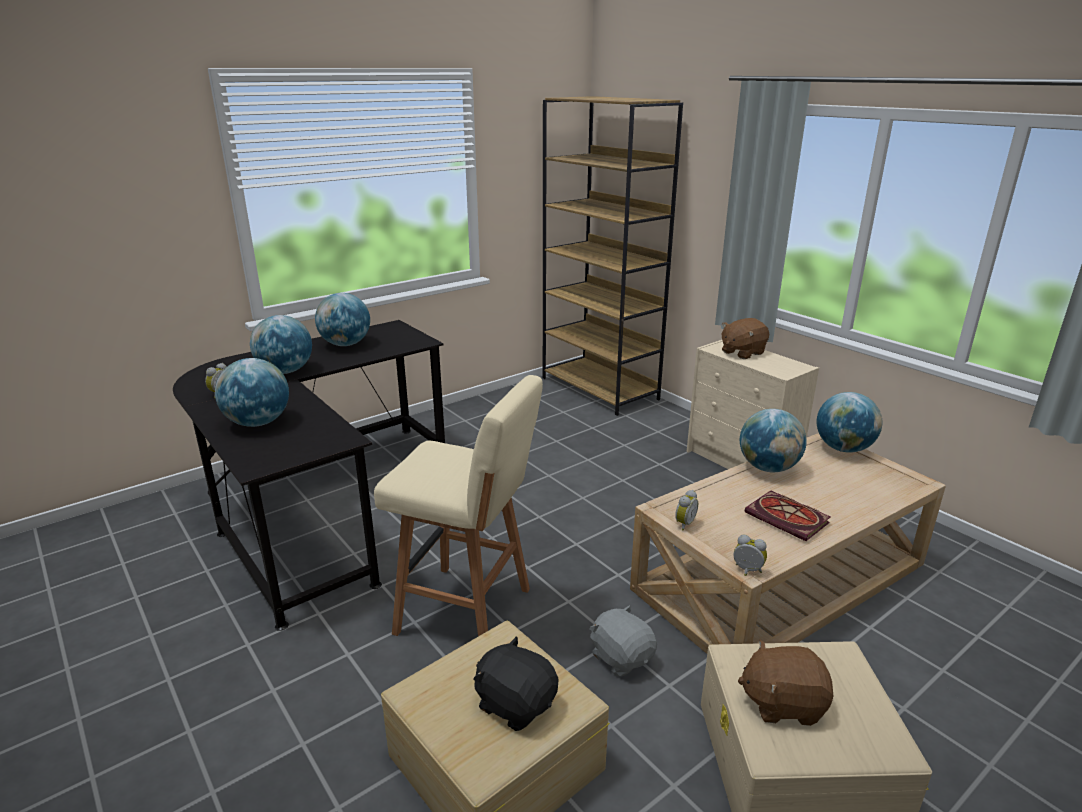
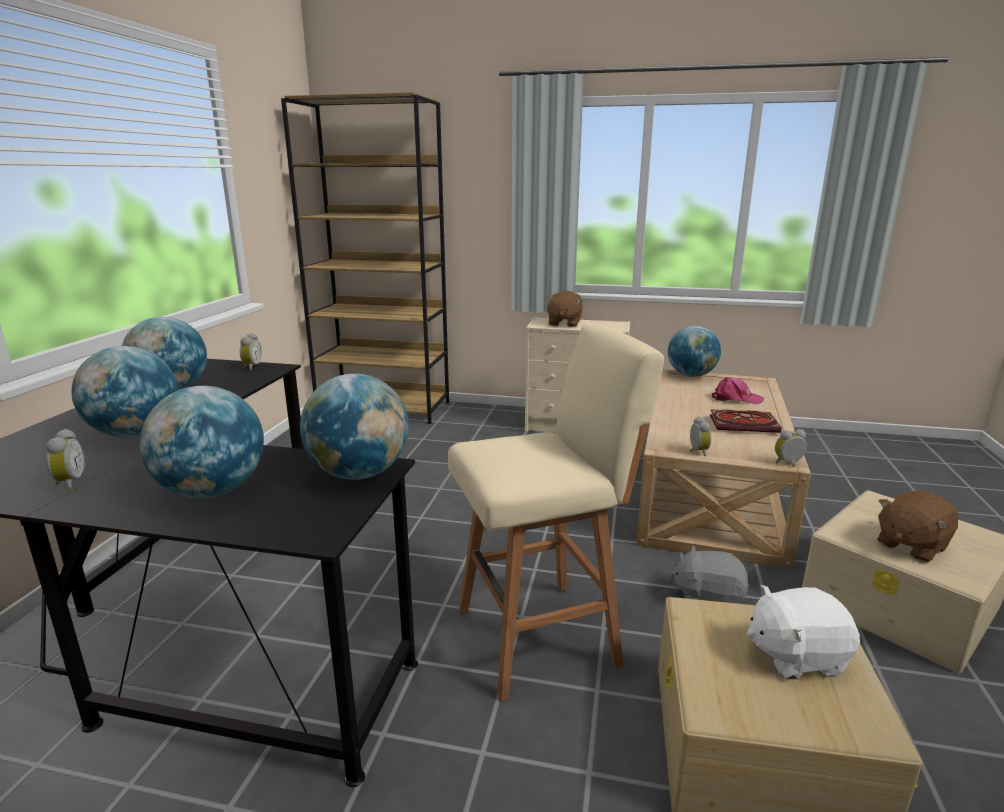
camera: 40 degrees left, 5 degrees down
(412, 337) = (251, 367): none -> alarm clock
(515, 703) = (795, 656): black plush toy -> white plush toy
(768, 468) = (675, 399): globe -> globe (359, 474)
(840, 491) = (736, 399): none -> pink cap

